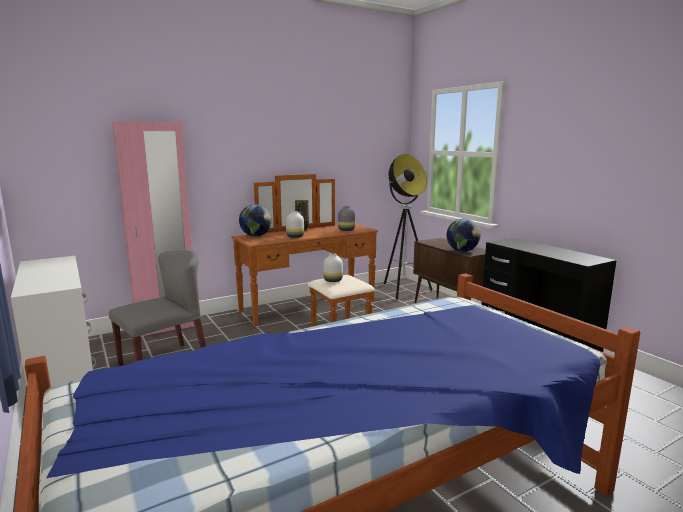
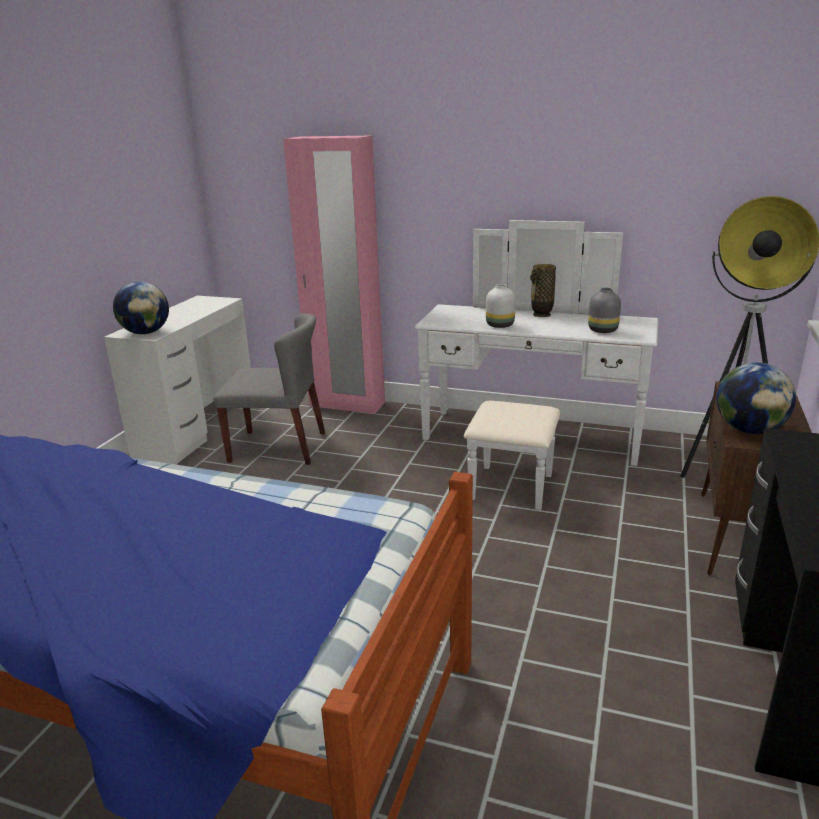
camera: 50 degrees right, 10 degrees up
(256, 236) = (460, 311): globe -> globe (146, 333)
(315, 311) = (527, 447): brown dresser -> white dresser
(333, 280) = (504, 410): white vase -> none

